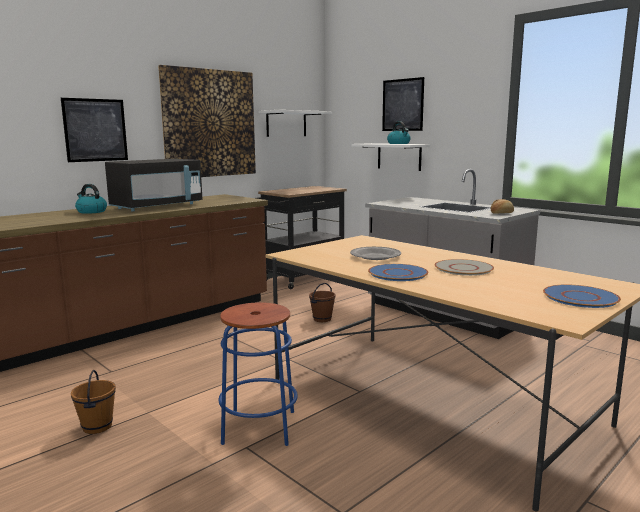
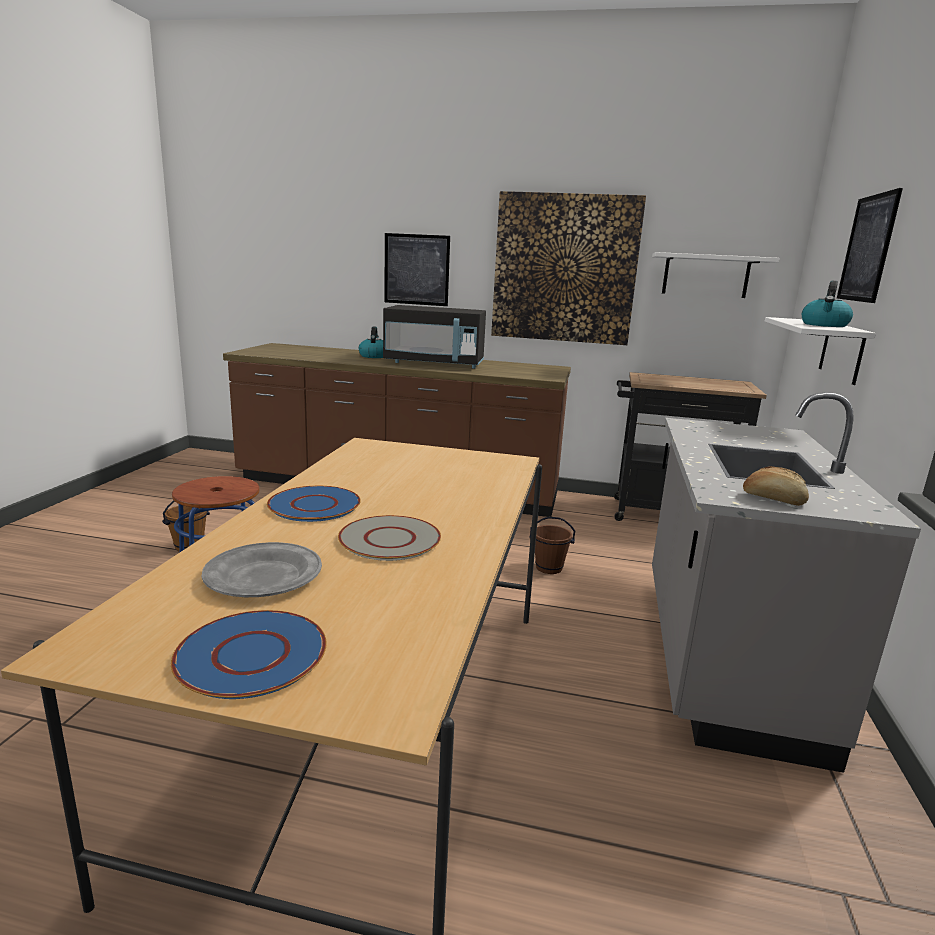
camera: 55 degrees right, 5 degrees up
(375, 256) = (405, 481): grey plate -> grey plate (263, 576)

